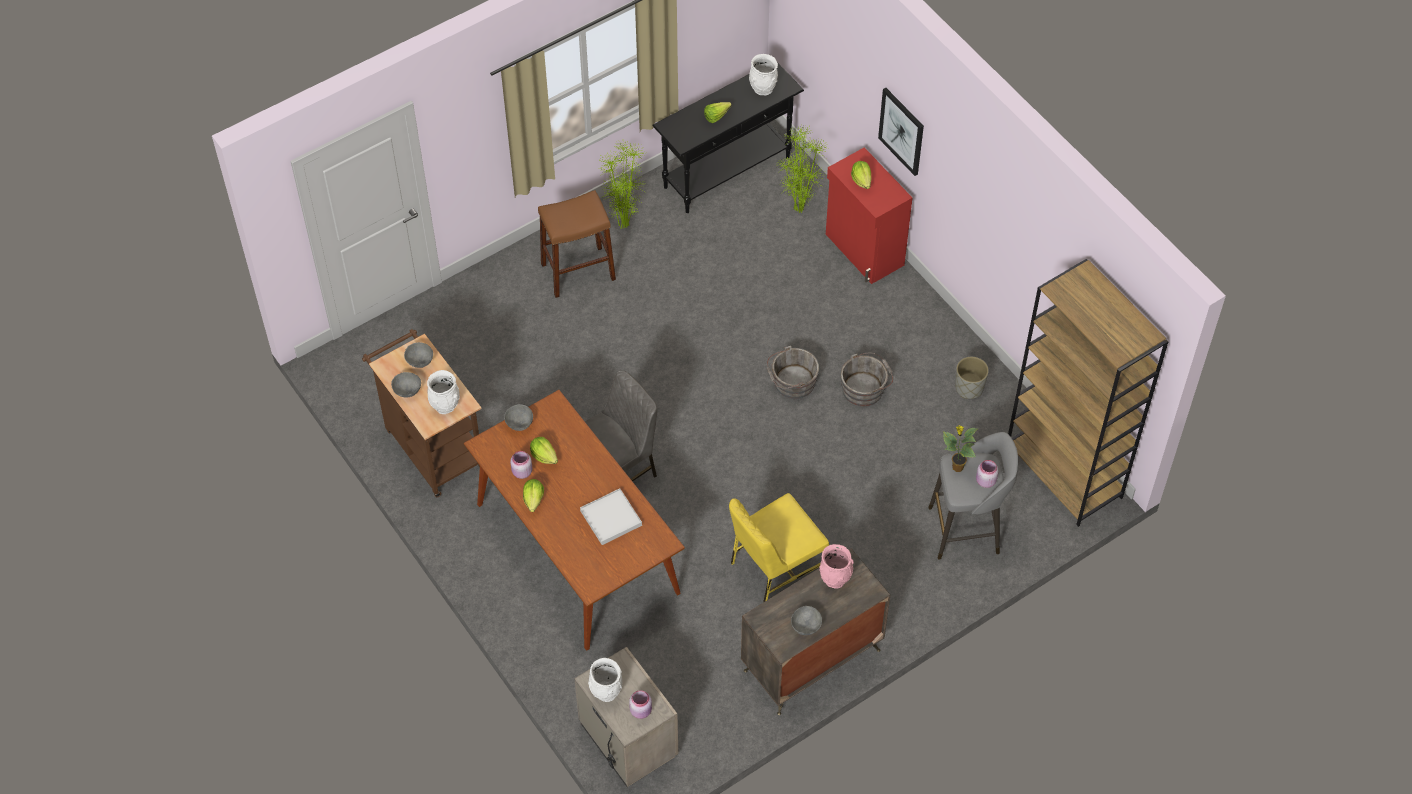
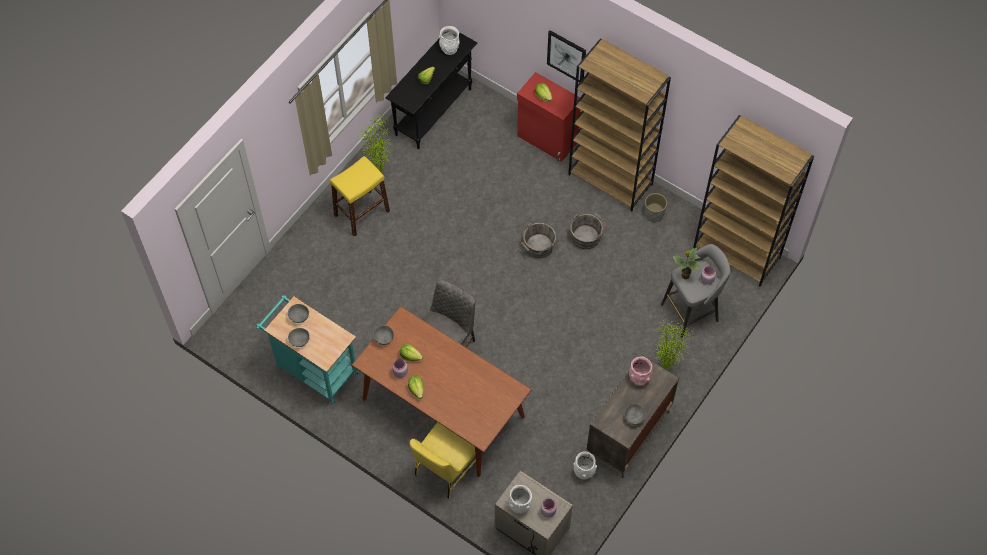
camera: 20 degrees left, 5 degrees up
(431, 446) = (313, 369): brown cart -> turquoise cart
(445, 405) = (330, 343): white vase -> white vase (584, 472)
(578, 271) = (362, 213): brown stool -> yellow stool
(611, 518) = (474, 385): white tray -> none
(774, 567) = (578, 378): yellow chair -> yellow chair (446, 468)
(798, 211) = (493, 125): potted plant -> potted plant (666, 368)
(929, 326) = (611, 179): none -> brown bookcase

